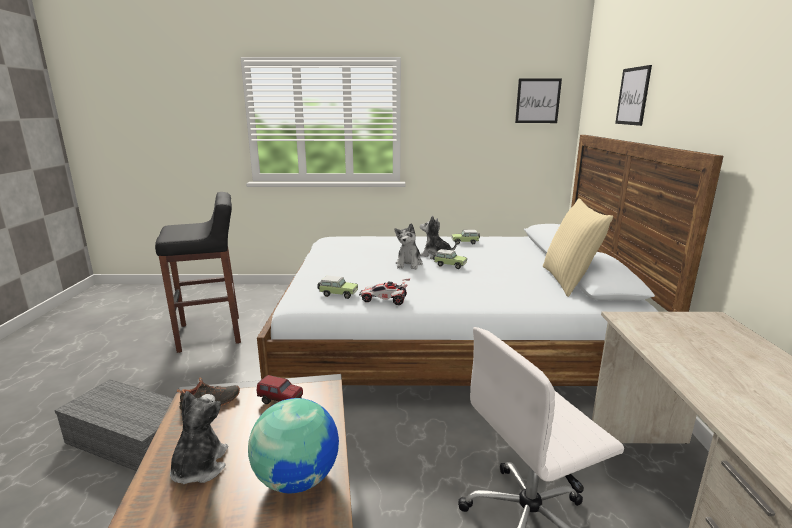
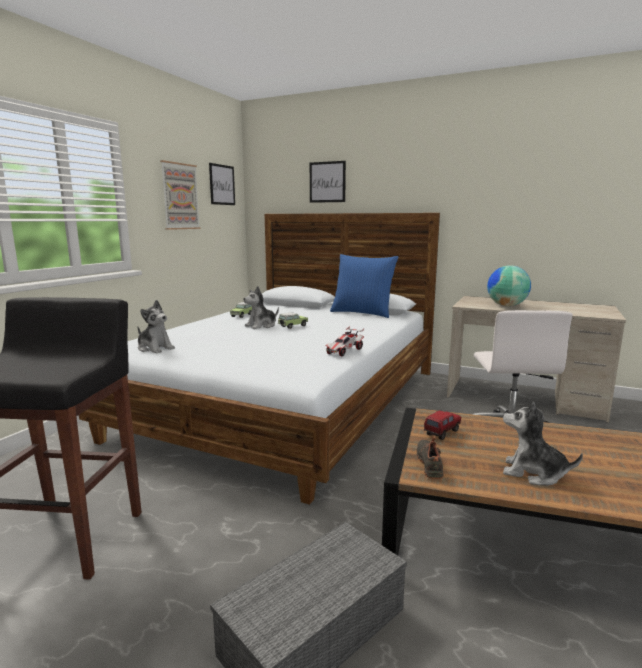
camera: 65 degrees left, 5 degrees down
(297, 478) = (548, 437): globe -> globe (506, 305)
(337, 294) = (311, 362): toy car -> none
(409, 264) = (267, 335): plush toy -> plush toy (155, 348)
(468, 117) = (180, 196): none -> picture
(569, 281) = (362, 313): beige pillow -> blue pillow

